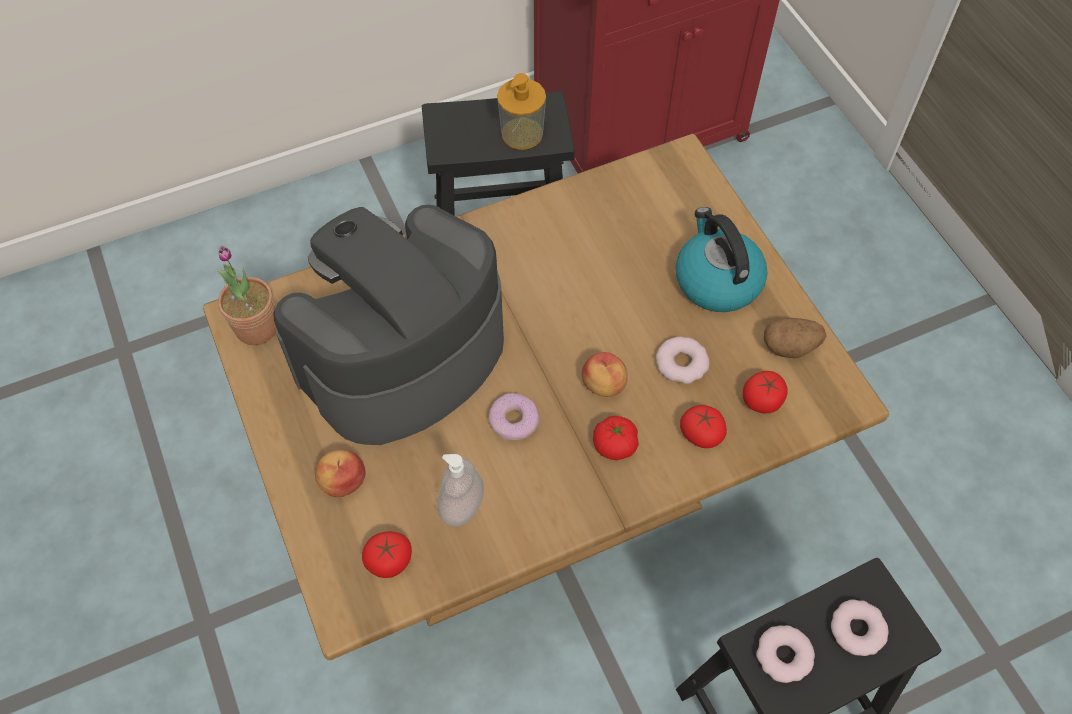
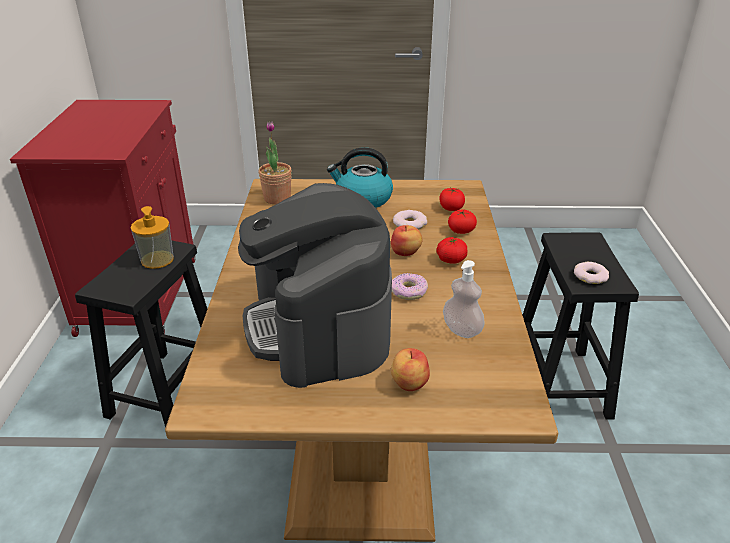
camera: 65 degrees left, 25 degrees down
(257, 327) = (224, 397): potted plant -> potted plant (277, 198)
(389, 560) = (490, 376): tomato -> none
(790, 346) = (423, 191): potato -> none
(857, 629) = (582, 250): donut -> none

